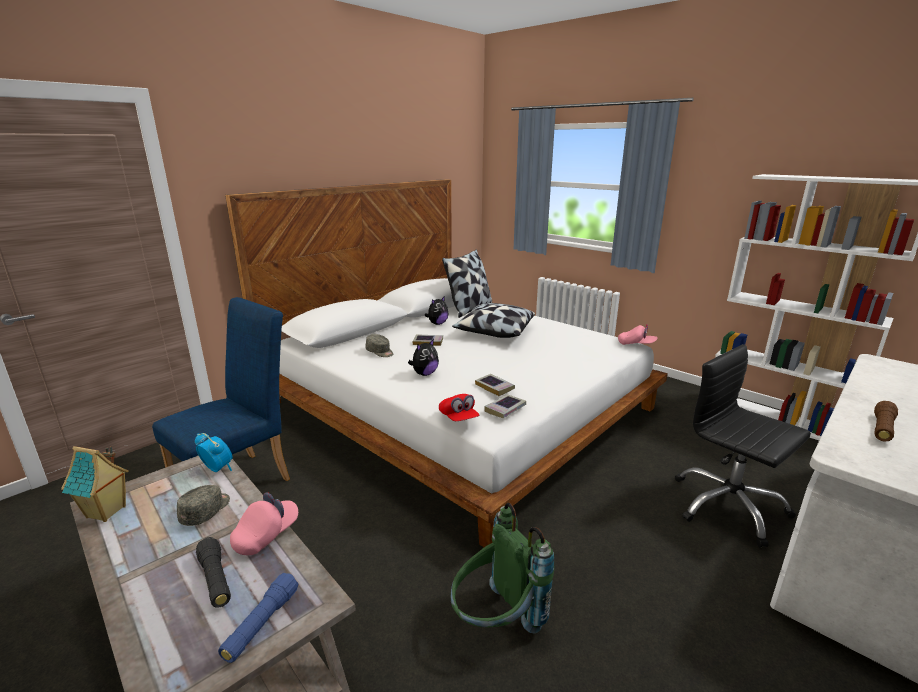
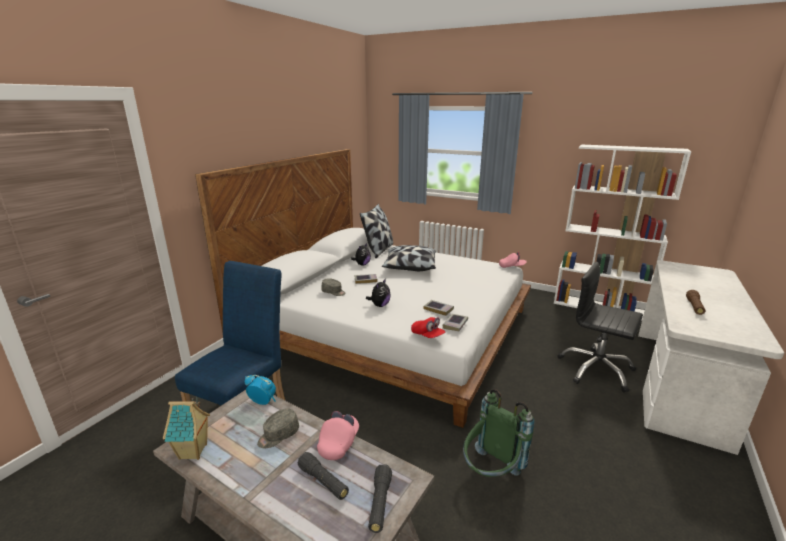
camera: 15 degrees left, 0 degrees up
(206, 511) = (278, 435): grey cap -> grey cap turned 135 degrees counterclockwise
(262, 624) = (380, 503): blue flashlight -> black flashlight

